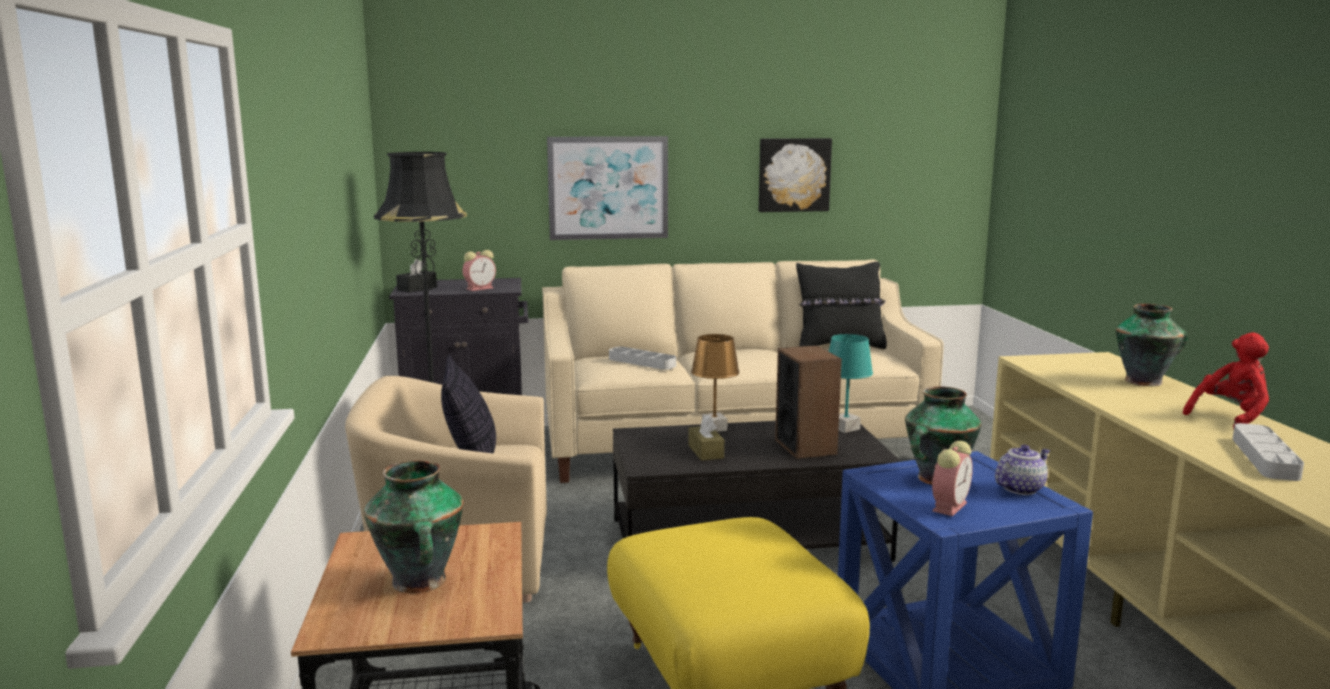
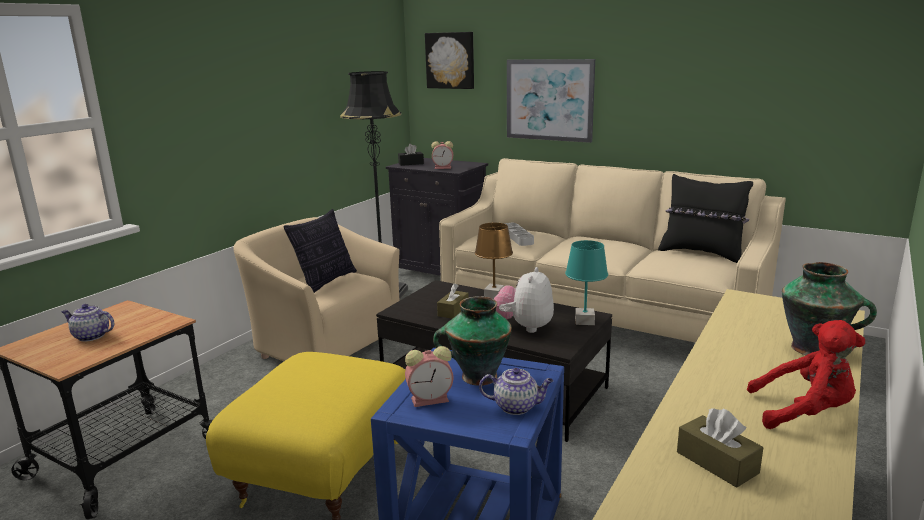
camera: 40 degrees right, 5 degrees up
(419, 582) = (90, 336): vase -> teapot
(793, 175) = (704, 94): picture -> picture (450, 60)
(805, 447) = (524, 327): speaker -> plush toy
(1264, 458) = (717, 462): grey tray -> brown tissue box

